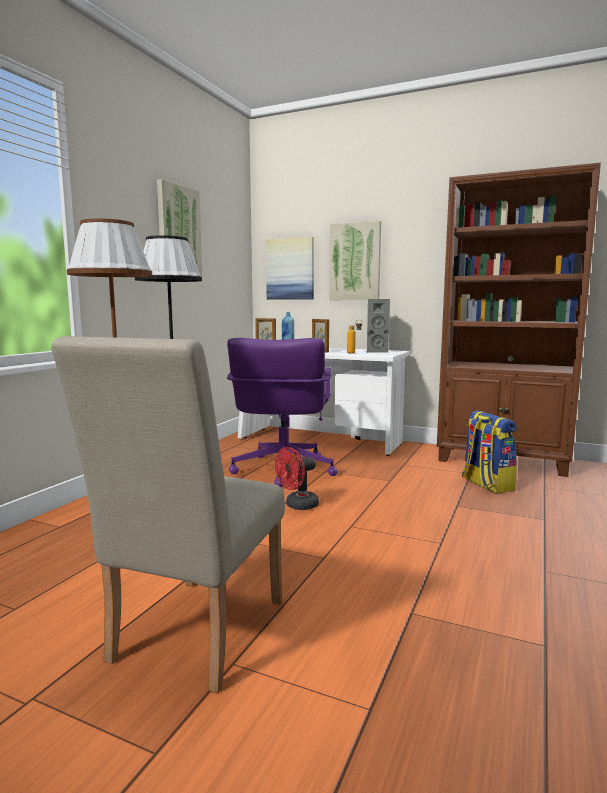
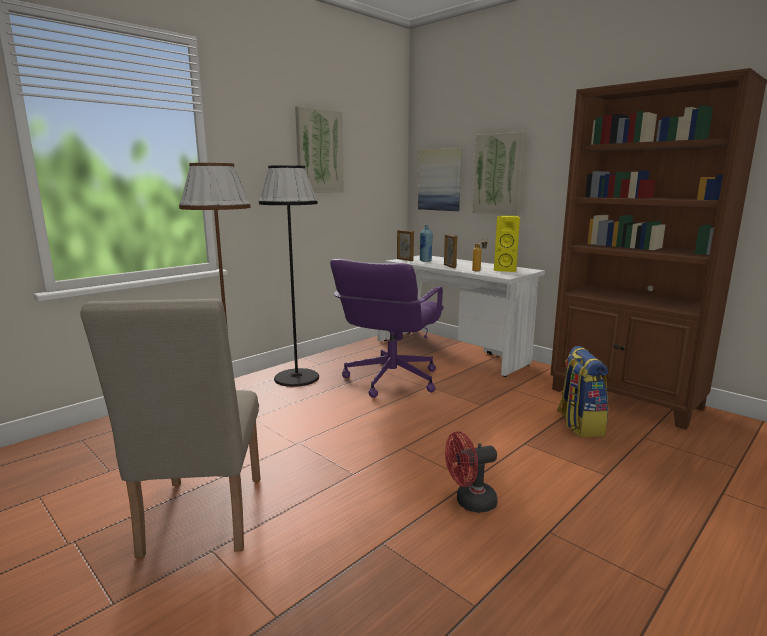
camera: 20 degrees right, 5 degrees up
(191, 637) = (200, 521): beige chair -> beige chair turned 45 degrees counterclockwise
(297, 506) = (374, 418): red fan -> red fan (470, 502)
(376, 351) = (506, 270): grey speaker -> yellow speaker

